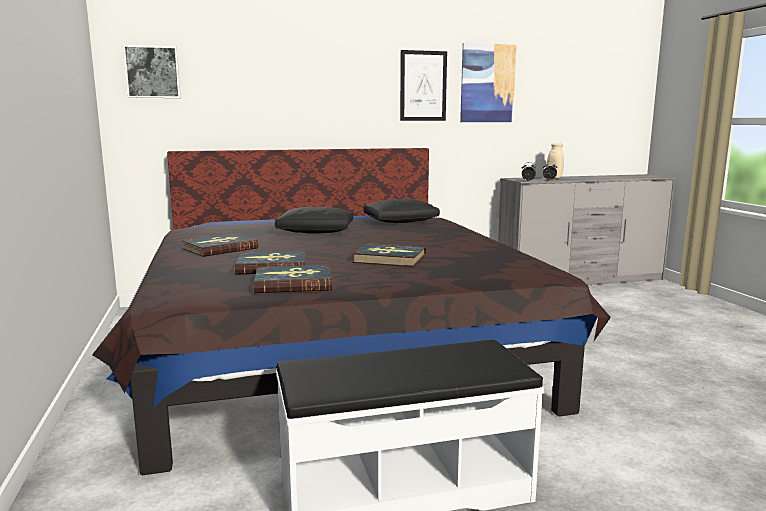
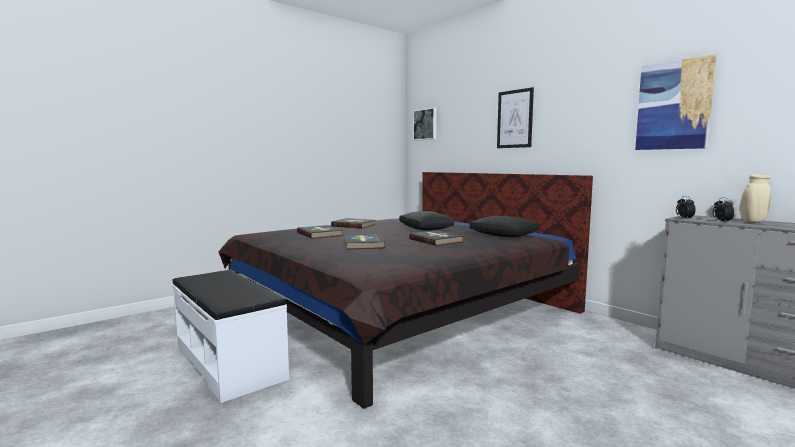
camera: 65 degrees right, 5 degrees down
(293, 283) = (286, 240): book -> book (436, 240)
(423, 86) = (597, 115): picture -> picture (514, 119)

